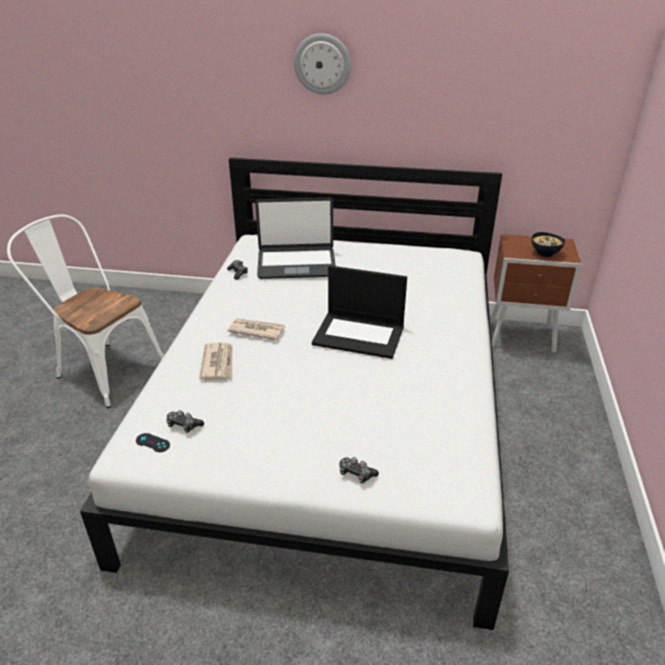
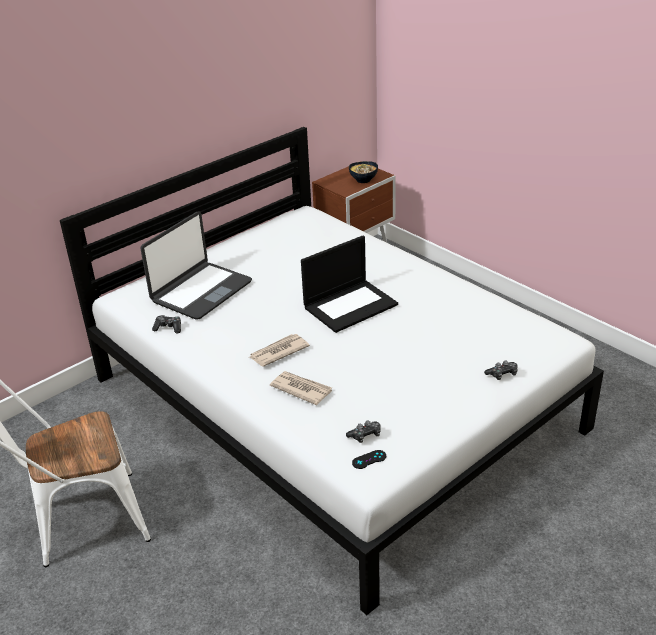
camera: 50 degrees left, 0 degrees up
(322, 64) = (134, 82): wall clock -> none

